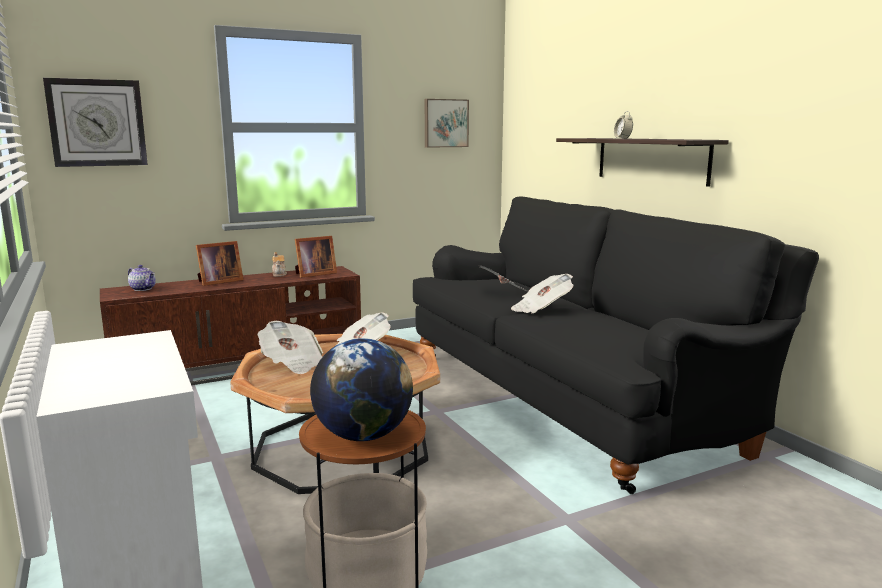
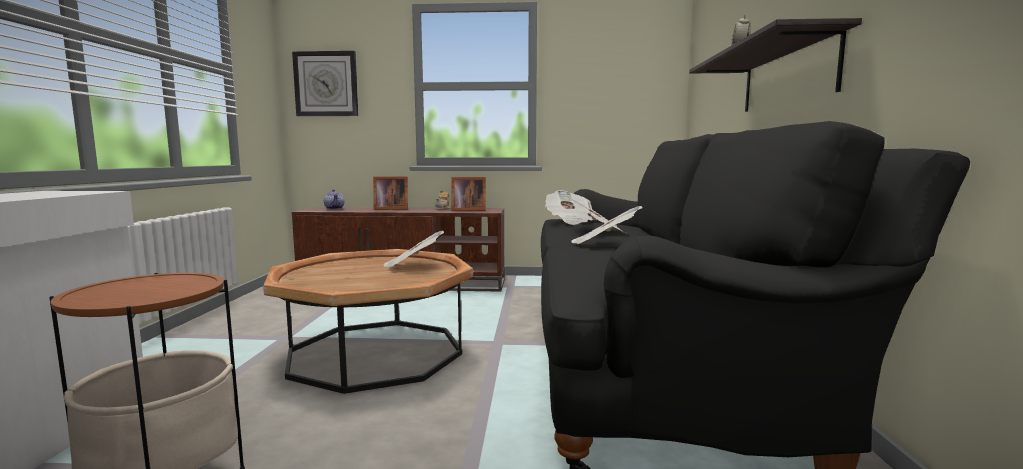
camera: 30 degrees right, 5 degrees down
(292, 363) = (348, 265): newspaper -> newspaper (569, 221)
(363, 435) = (125, 293): globe -> none
(445, 123) = (621, 80): picture -> none

